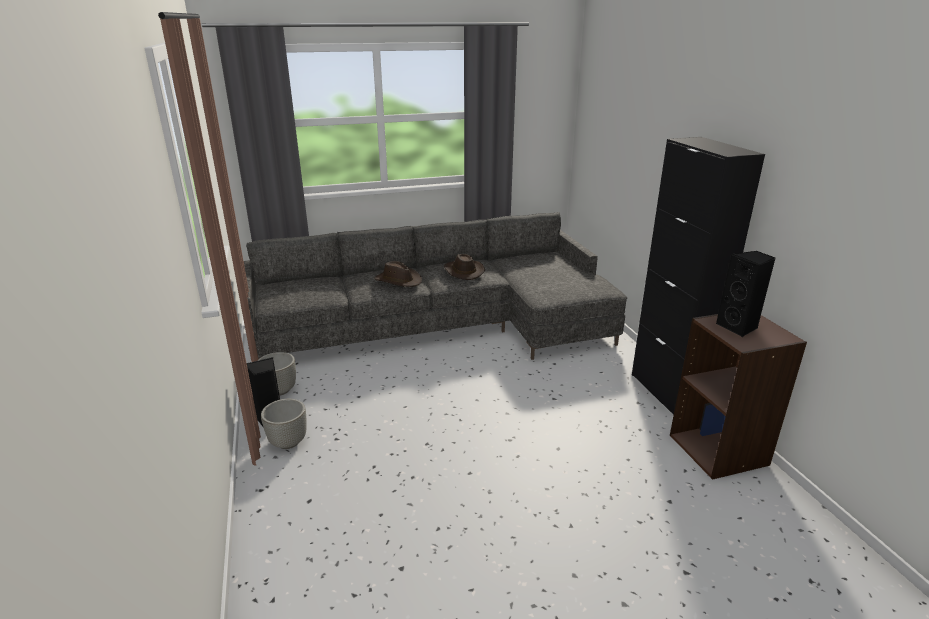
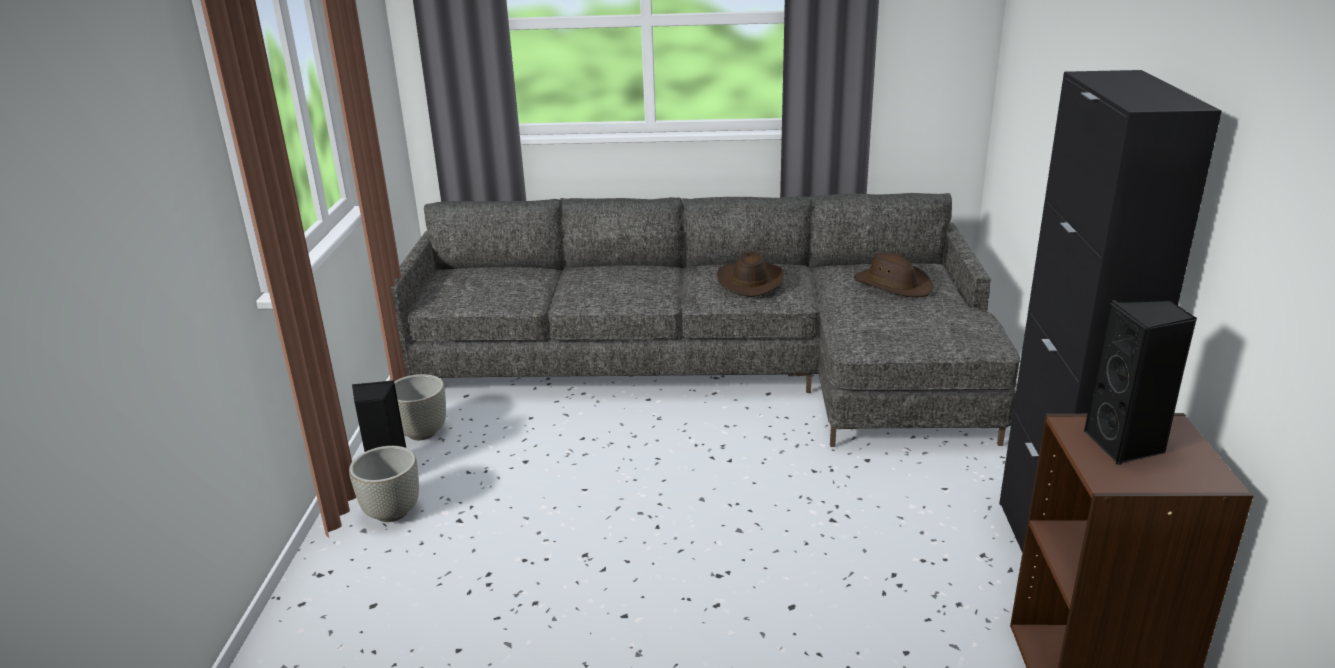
camera: 20 degrees right, 0 degrees up
(398, 280) = (637, 285): brown hat -> brown hat (893, 285)

